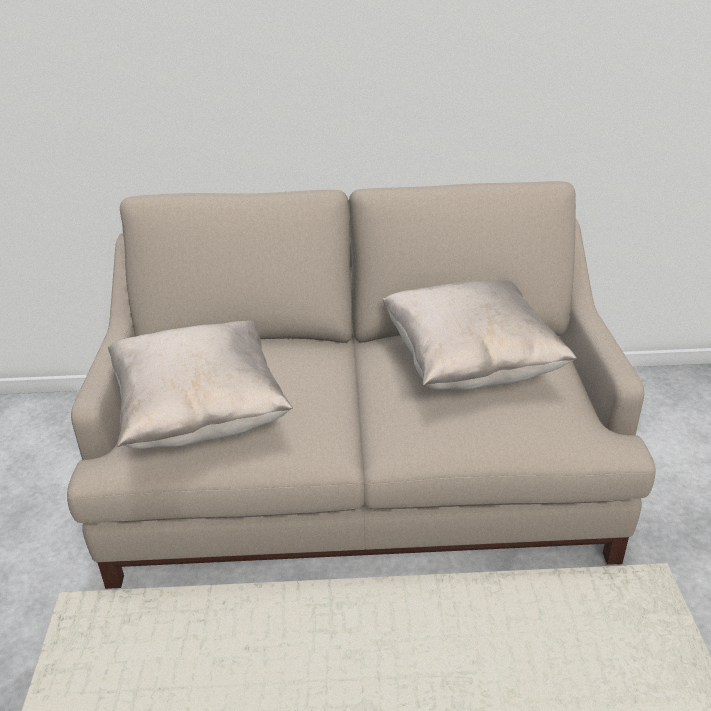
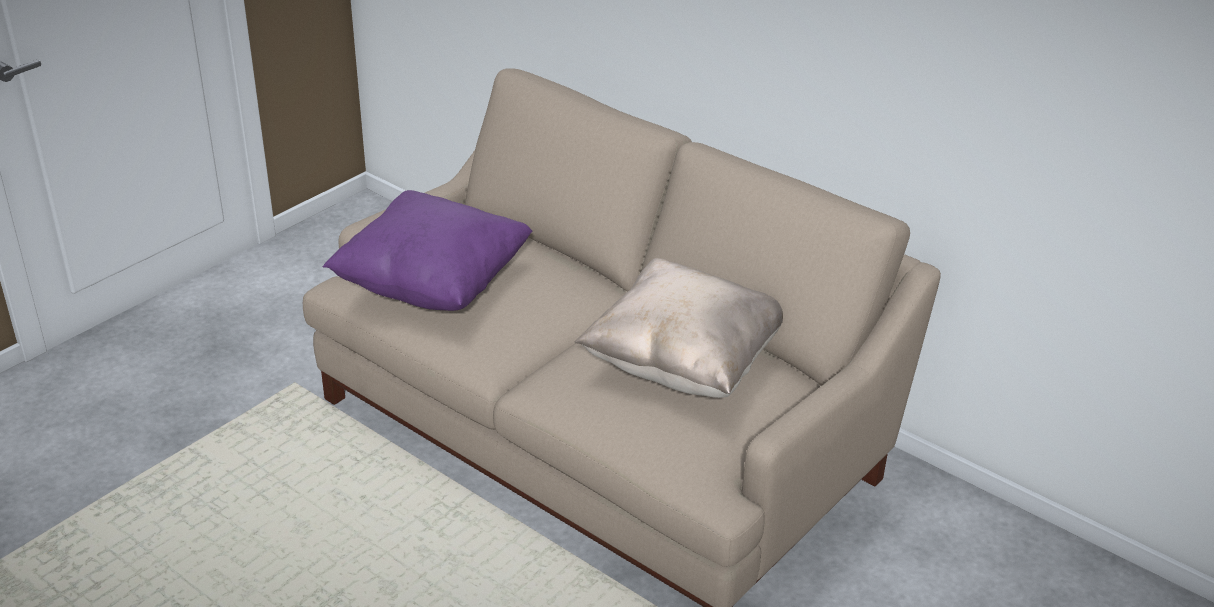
camera: 40 degrees right, 0 degrees up
(201, 415) = (433, 285): beige pillow -> purple pillow

